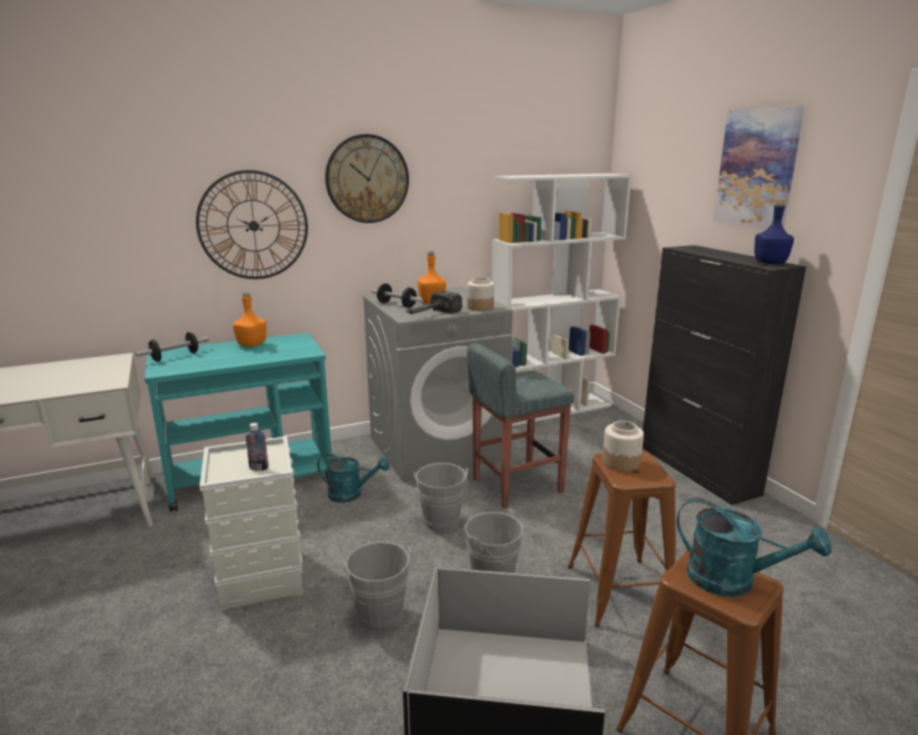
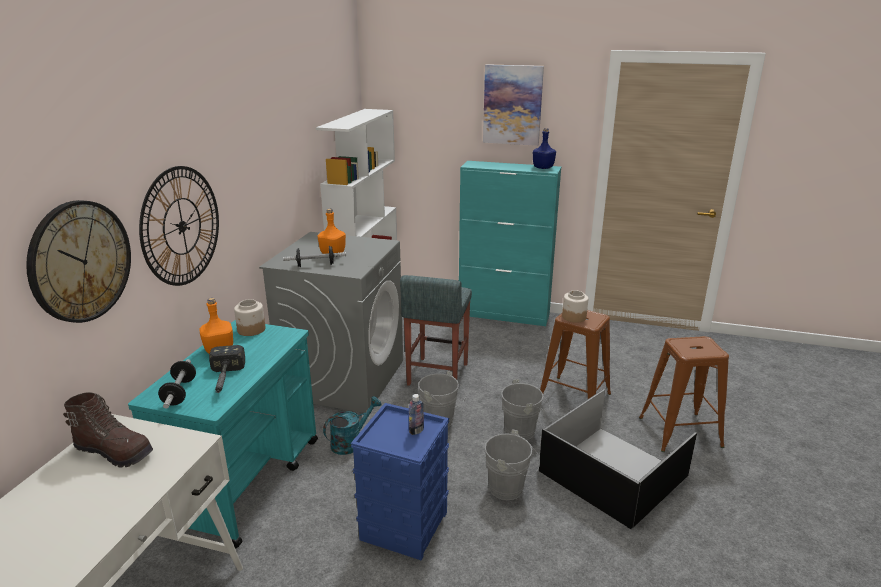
camera: 50 degrees left, 5 degrees up
(83, 370) = (115, 452): none -> brown boot
(262, 577) = (403, 525): grey storage box -> blue storage box
(367, 179) = (248, 152): wall clock -> wall clock (80, 261)
(430, 315) = (364, 264): hammer -> hammer (225, 380)
(480, 307) = (378, 246): jar -> jar (251, 330)
(697, 470) = (504, 314): black cabinet -> turquoise cabinet
(733, 581) = (699, 344): turquoise watering can -> none

